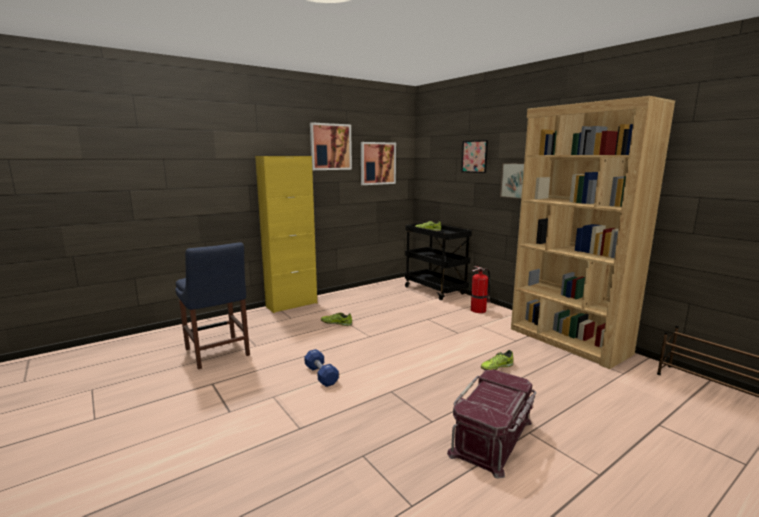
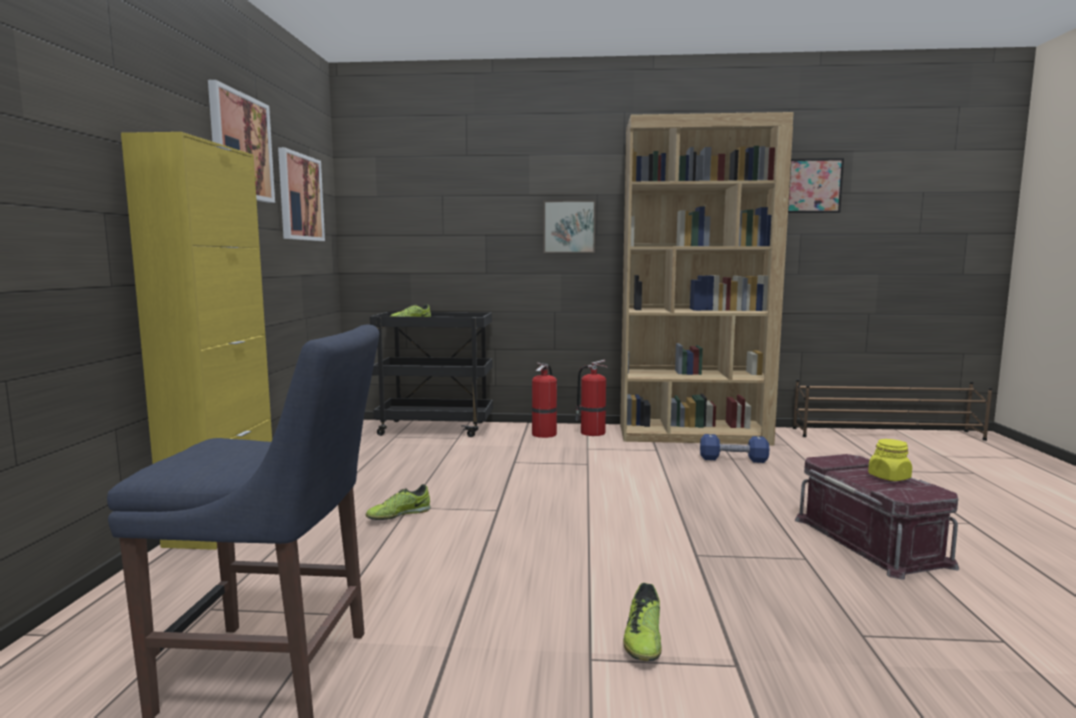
camera: 50 degrees left, 5 degrees down
(321, 375) = (572, 588): blue dumbbell -> blue dumbbell (733, 459)
(474, 156) = (483, 192): picture -> picture (813, 186)
(496, 367) = (709, 480): shoe -> shoe (643, 639)
(502, 400) = (889, 477): none -> yellow jar
(506, 318) = (591, 432): none -> fire extinguisher

